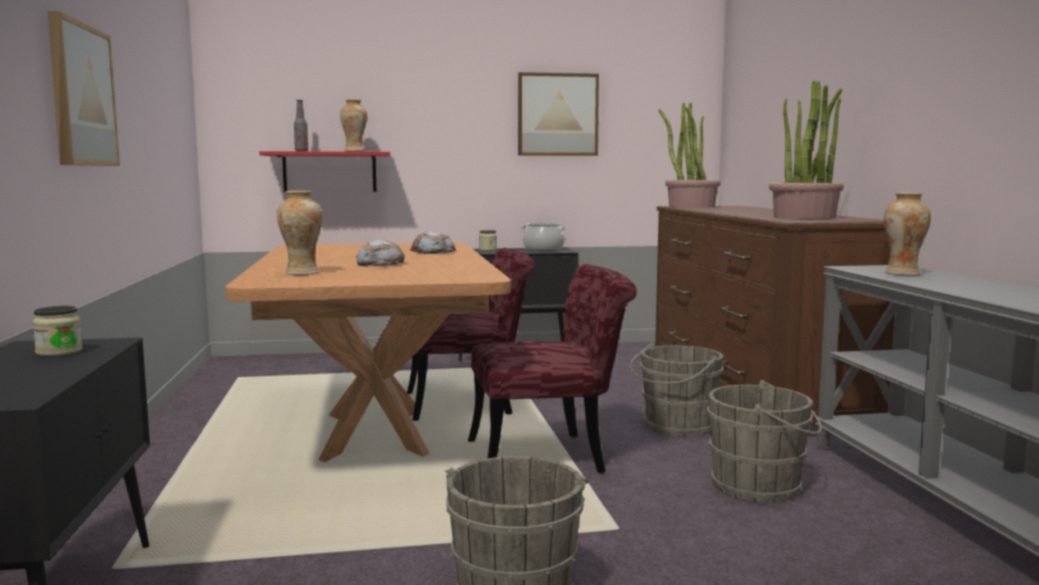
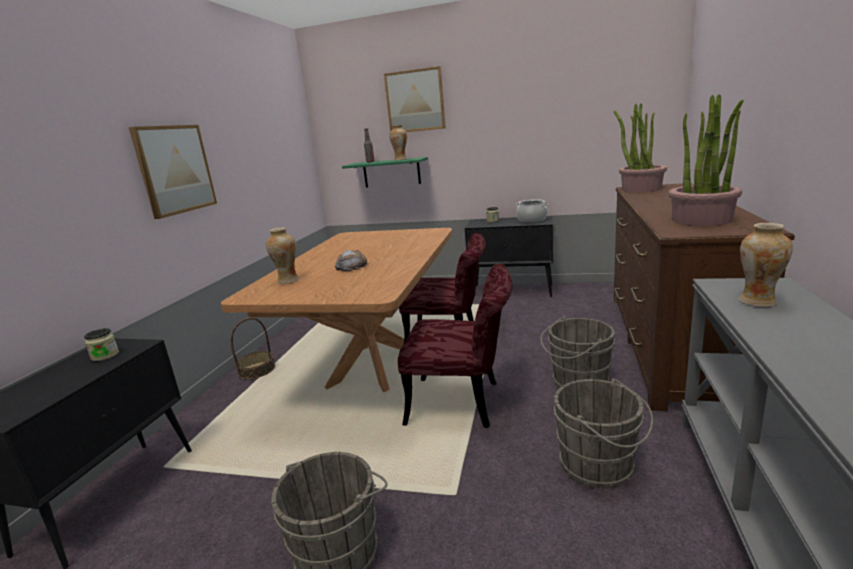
camera: 25 degrees right, 10 degrees up
(167, 455) = (257, 370): none -> basket
(329, 172) = (391, 172): red shelf -> green shelf
(432, 251) = (410, 245): bread -> none
(557, 115) = (545, 117): picture -> picture (415, 101)

